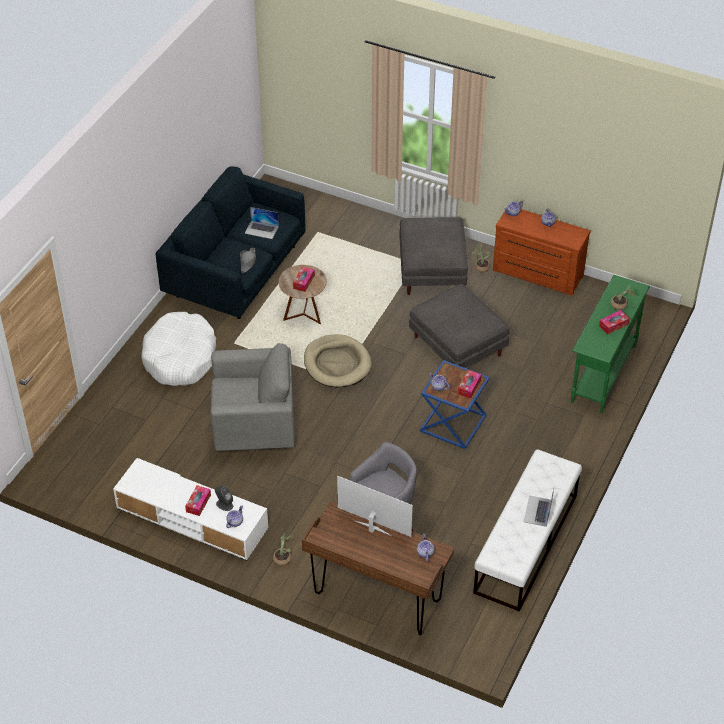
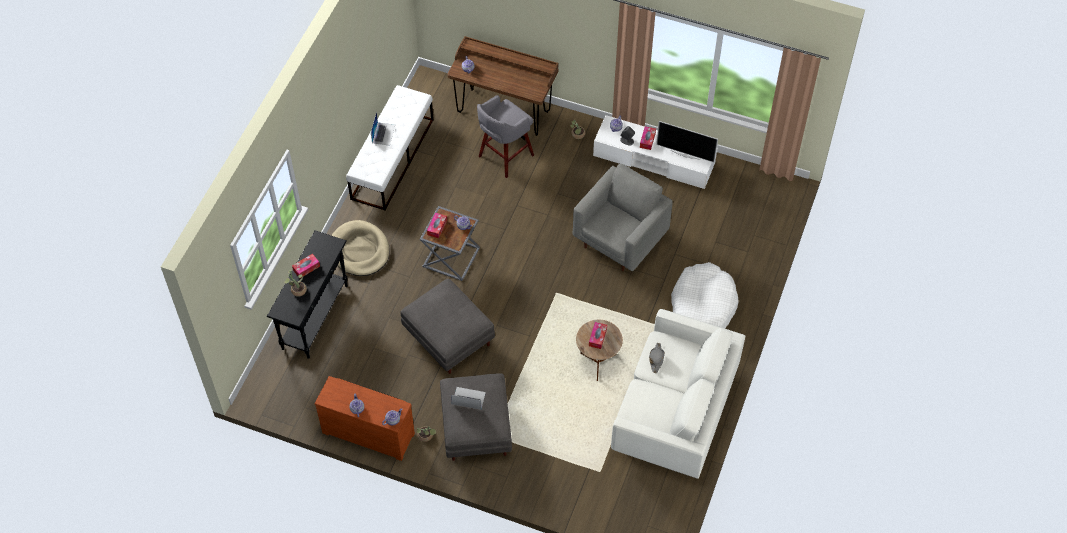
camera: 175 degrees right, 10 degrees up
(236, 271) = (674, 411): blue sofa -> white sofa
(255, 428) = (620, 240): grey armchair -> grey armchair turned 135 degrees clockwise
(261, 230) = (651, 402): laptop -> laptop (468, 398)
(337, 363) = (558, 310): beige dog bed -> beige dog bed (359, 250)
(372, 529) = (508, 83): television -> television (685, 154)
(453, 424) = (451, 256): blue side table -> grey side table
(603, 374) = (315, 317): green console table -> black console table

